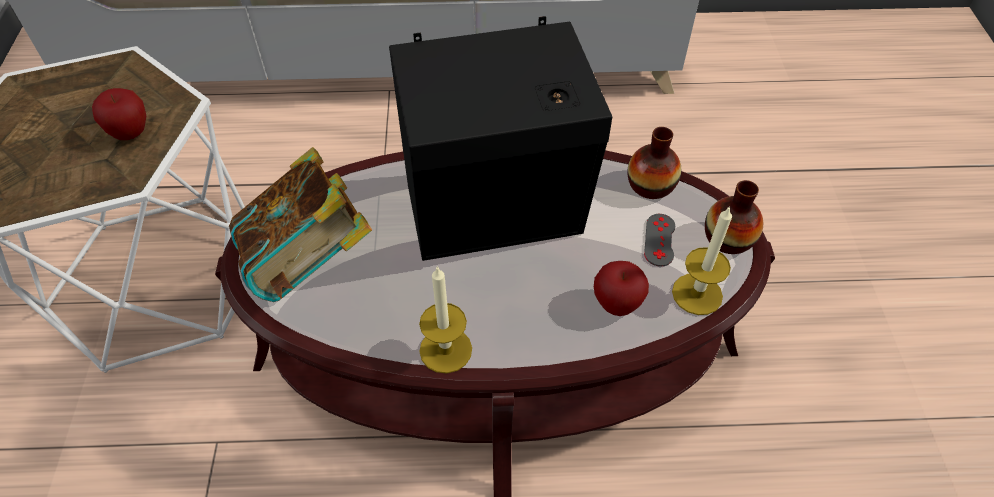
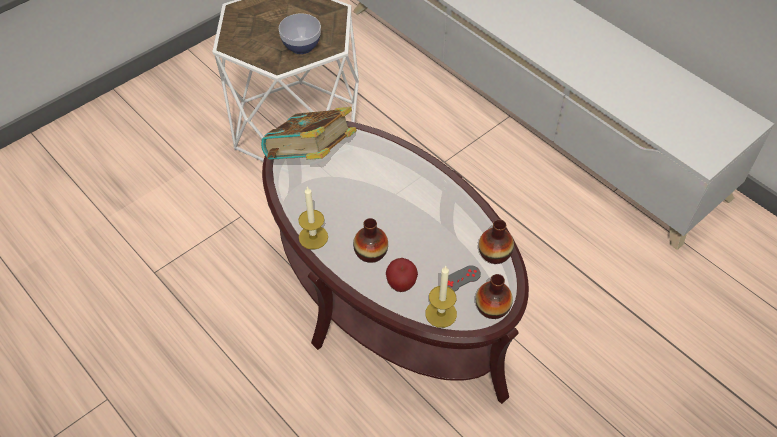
camera: 50 degrees right, 0 degrees up
(130, 133) = (301, 46): apple -> bowl
(498, 216) = (407, 205): black speaker -> none
(534, 302) = (371, 252): none -> vase

